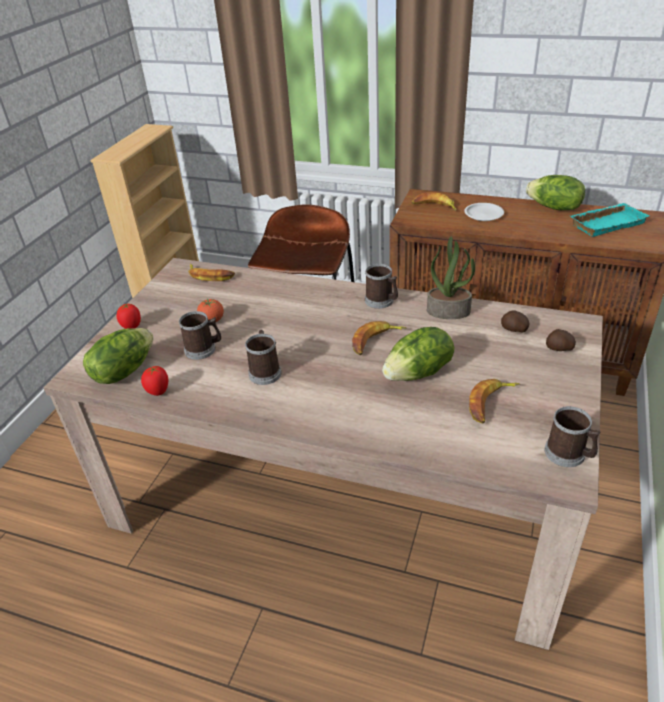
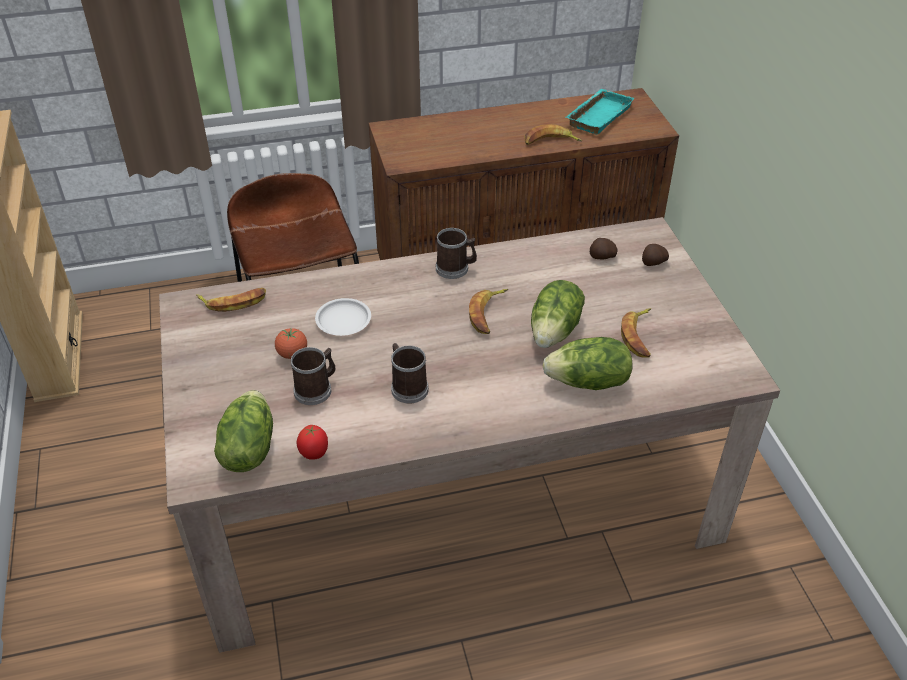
camera: 35 degrees left, 5 degrees up
(132, 327) = (201, 396): tomato -> none
(434, 206) = (415, 139): banana -> banana (550, 141)
(449, 311) = (529, 257): potted plant -> none
(483, 214) = (475, 136): white plate -> white plate (343, 320)
(554, 207) = (537, 109): lettuce -> lettuce (588, 382)
(569, 454) = (731, 356): mug -> none

